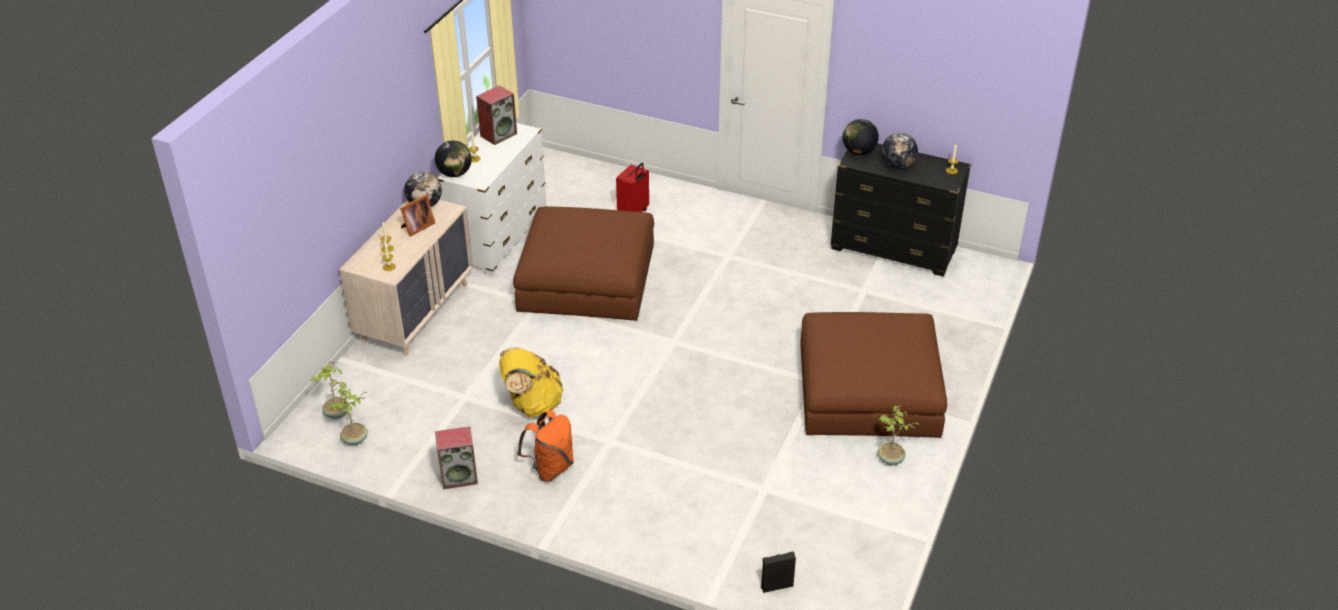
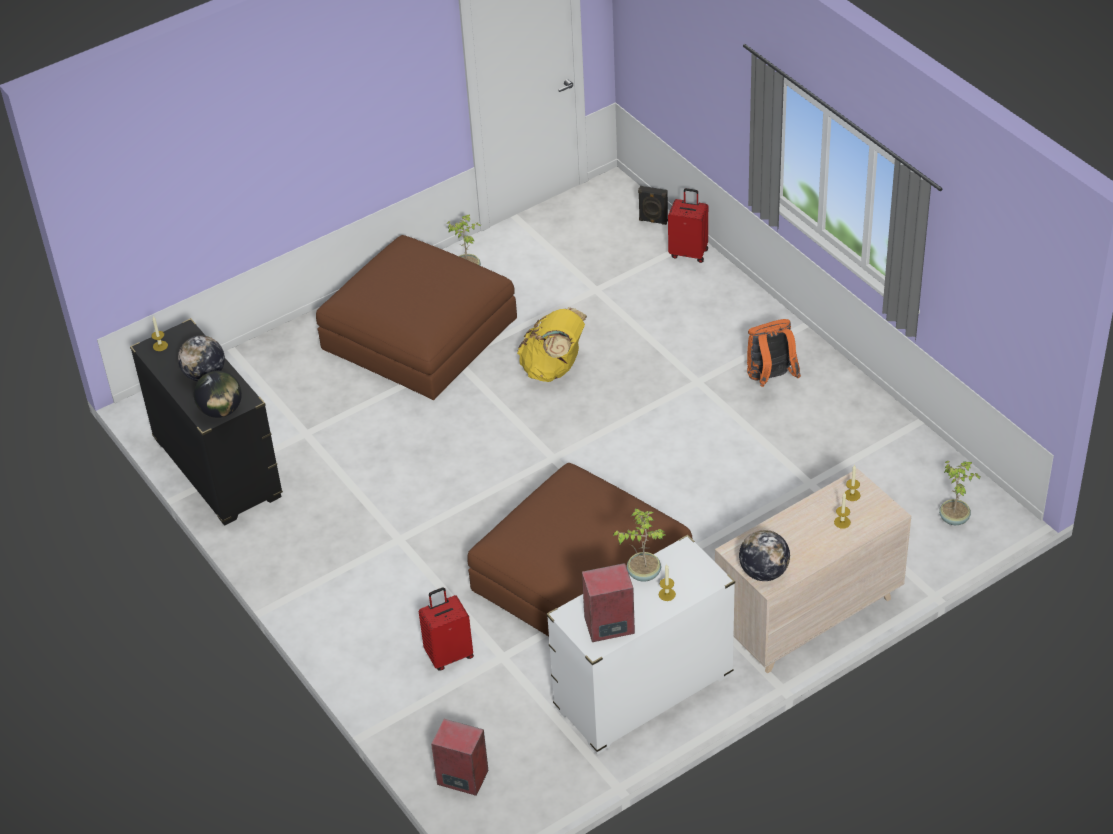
camera: 145 degrees left, 5 degrees up
(355, 440) = (945, 481): potted plant -> potted plant (643, 573)
(417, 227) = (791, 540): picture frame -> none
(454, 174) = (707, 577): globe -> none
(459, 476) = (860, 404): speaker -> speaker (461, 777)
(532, 404) = (746, 448): yellow backpack -> yellow backpack (553, 368)
(713, 564) = (689, 253): none -> red suitcase

